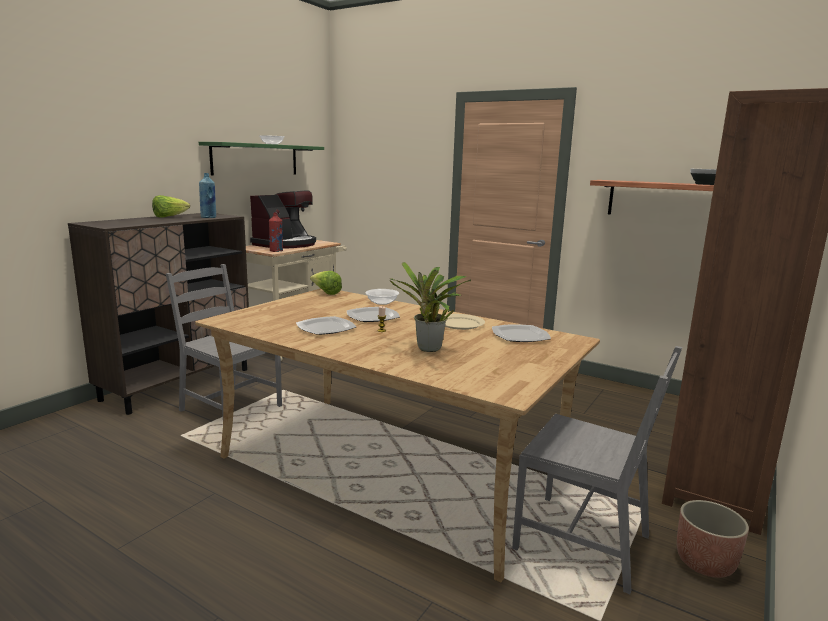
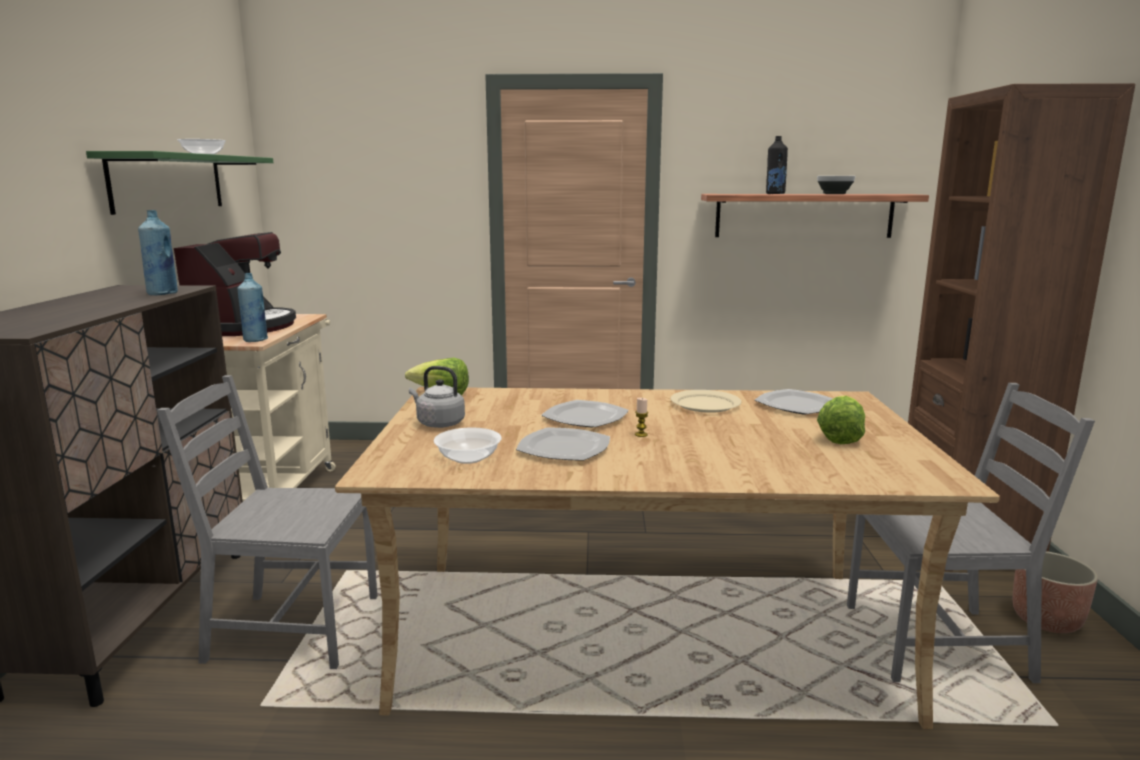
camera: 30 degrees left, 0 degrees up
(169, 217) = (79, 300): lettuce -> lettuce (839, 437)
(276, 251) = (255, 340): red bottle -> blue bottle
(293, 305) = (438, 423): none -> grey kettle
(382, 302) = (551, 394): bowl -> bowl (468, 458)
(428, 350) = (752, 447): potted plant -> none
(650, 182) = (775, 194): none -> black bottle

